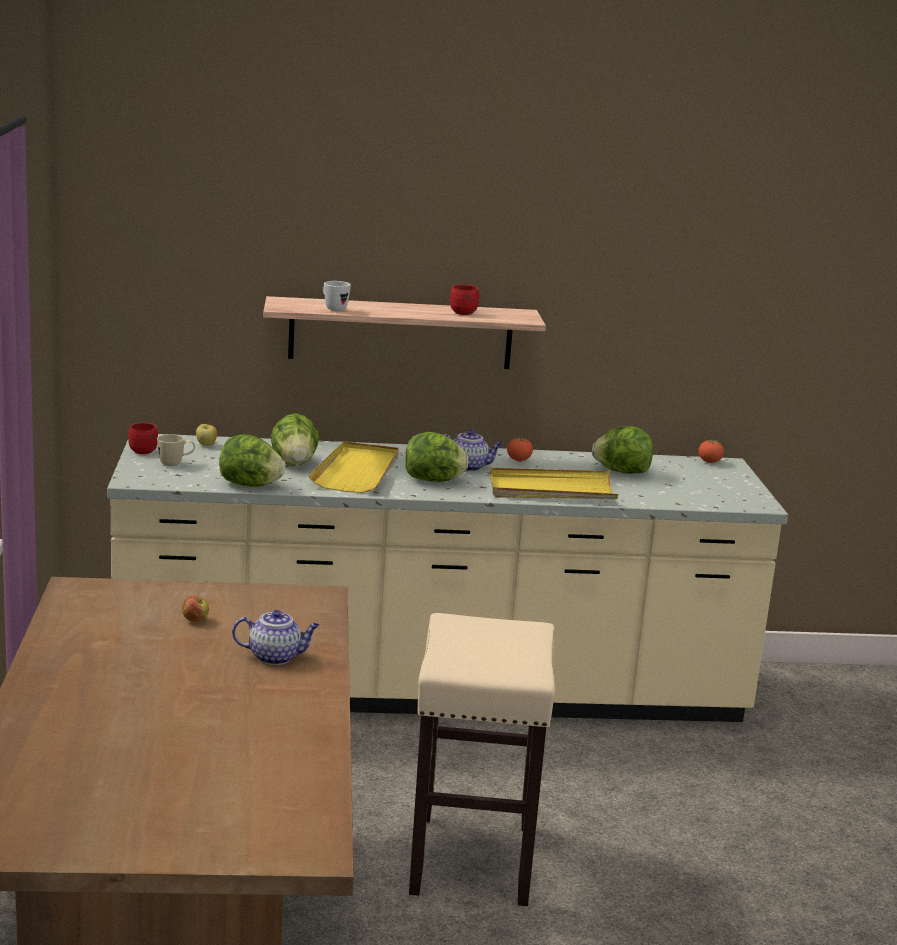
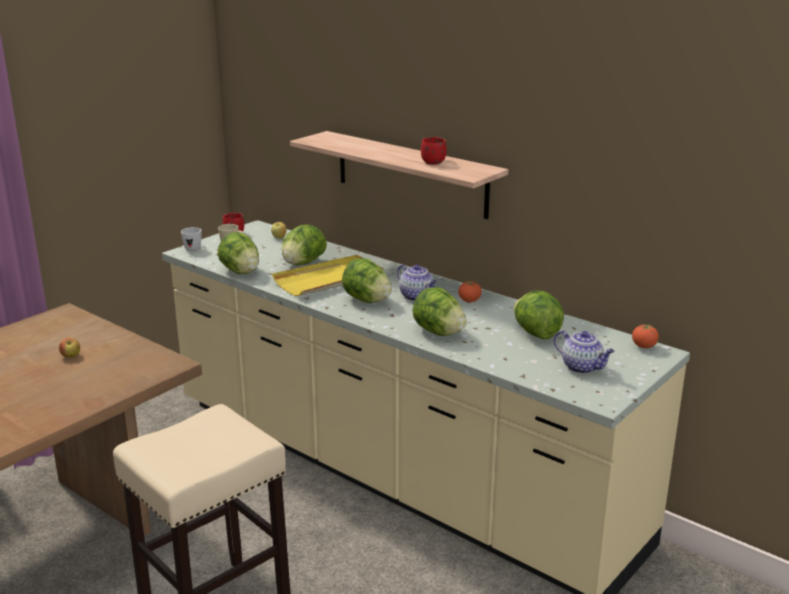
camera: 45 degrees right, 5 degrees up
(276, 657) = (55, 397): teapot -> teapot (582, 367)
(333, 309) = (341, 145): white mug -> white mug (194, 248)
(551, 490) = (438, 332): yellow tray -> lettuce

